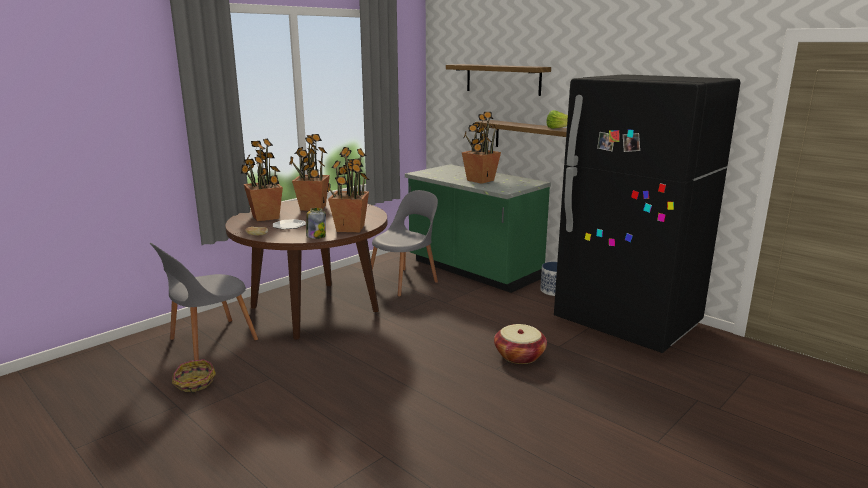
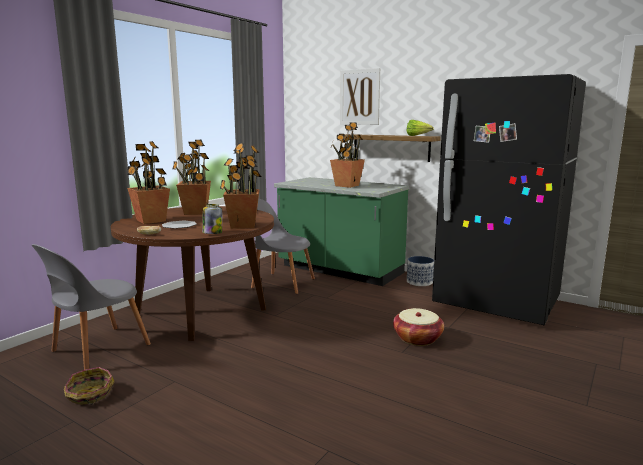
camera: 10 degrees left, 5 degrees down
(404, 281) = (281, 283): grey chair -> grey chair turned 105 degrees counterclockwise
(502, 79) = (359, 97): shelf -> picture

